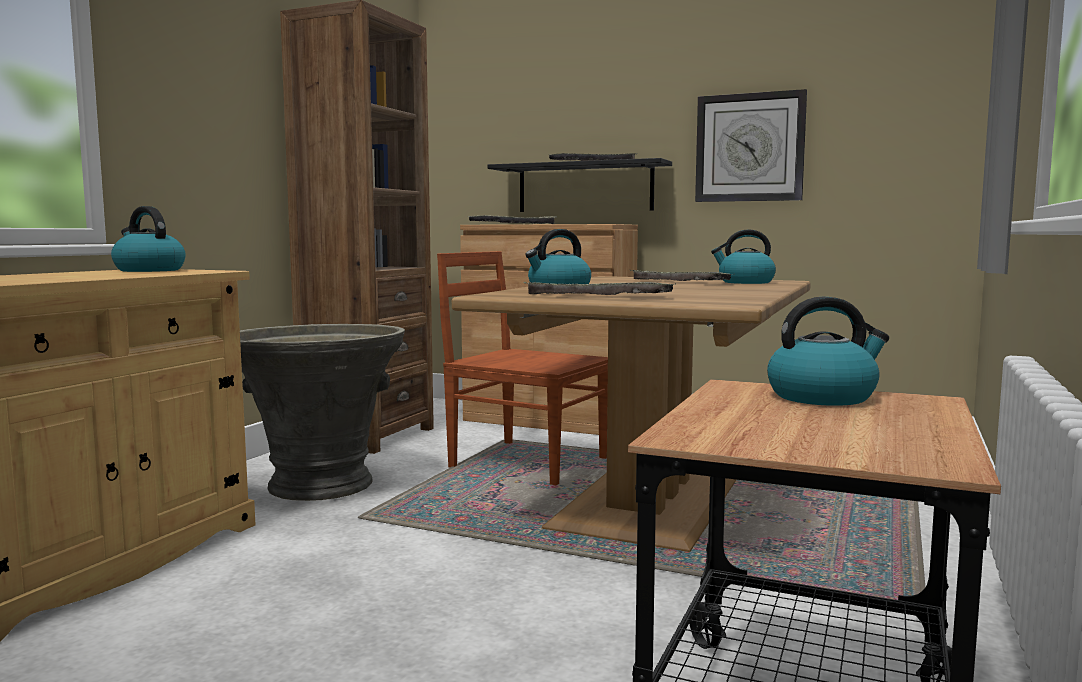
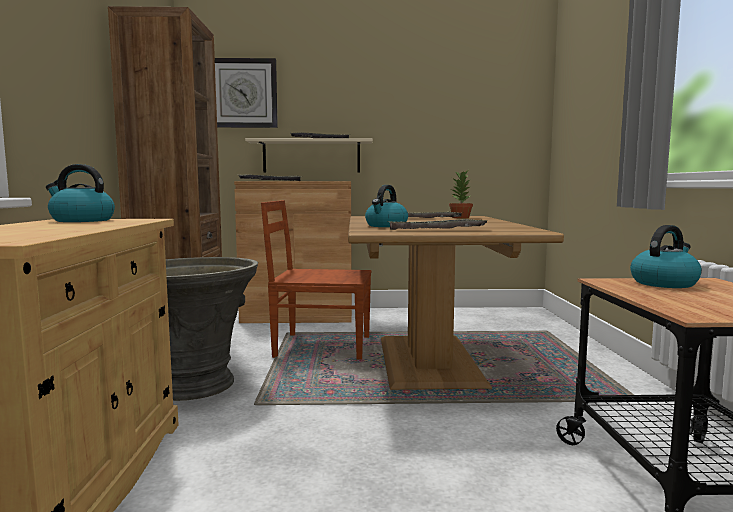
camera: 25 degrees left, 0 degrees up
(585, 188) = (311, 156): black shelf -> beige shelf
(745, 282) = (461, 217): kettle -> potted plant
(749, 148) = (420, 134): wall clock -> wall clock (243, 93)

